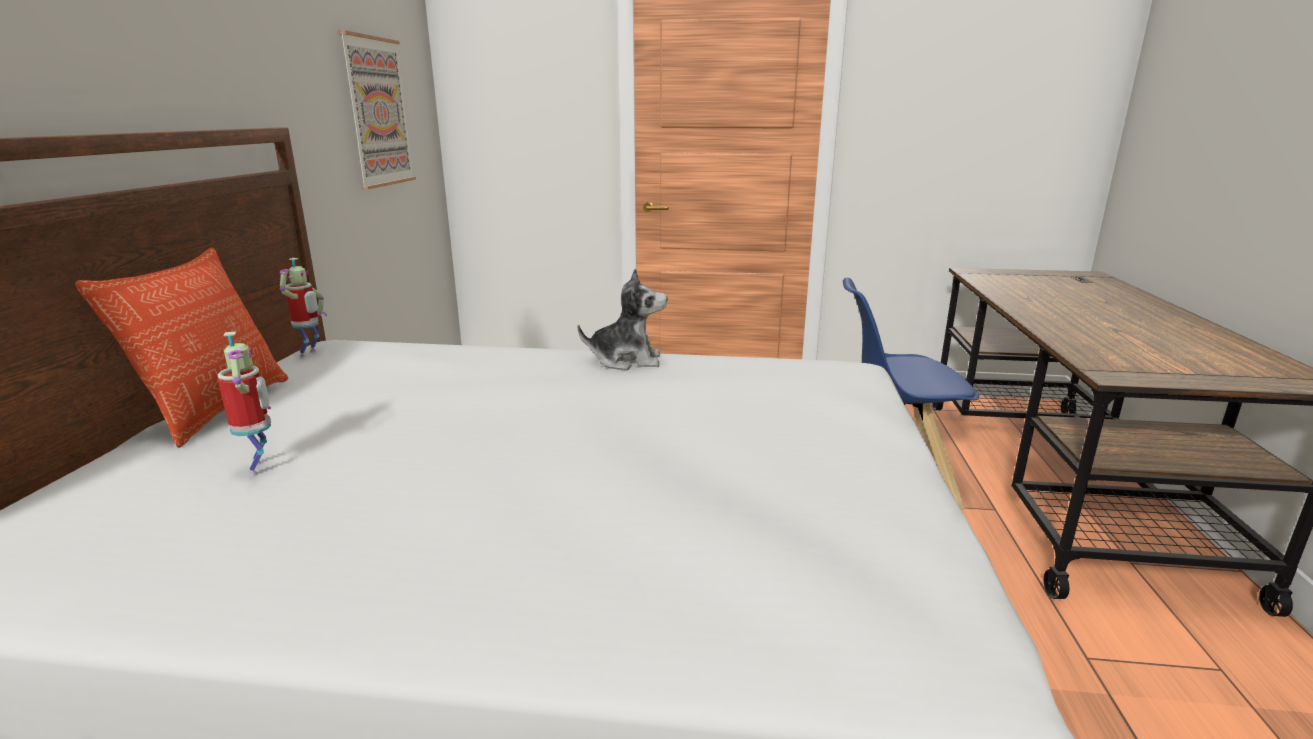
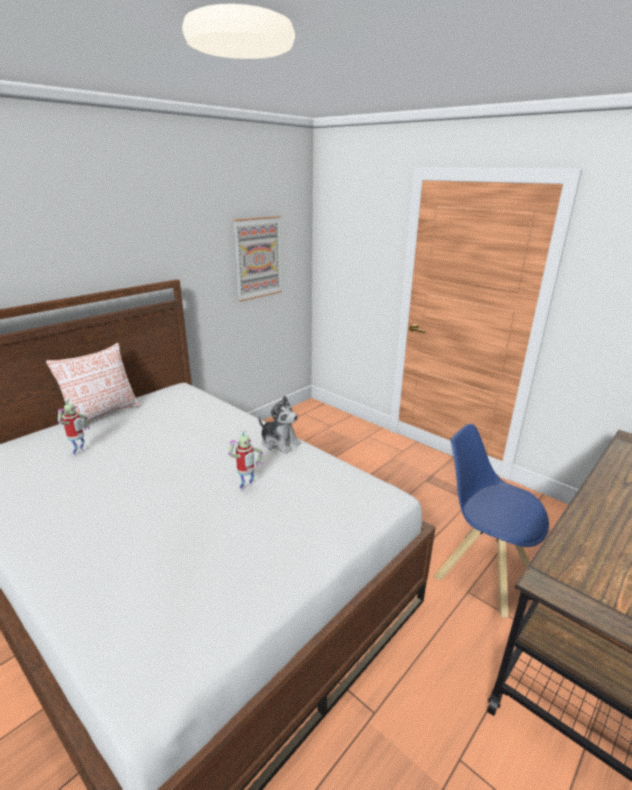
camera: 35 degrees right, 5 degrees up
(217, 410) = (103, 415): orange pillow -> white pillow
(311, 353) = (167, 391): toy robot -> toy robot (246, 488)

